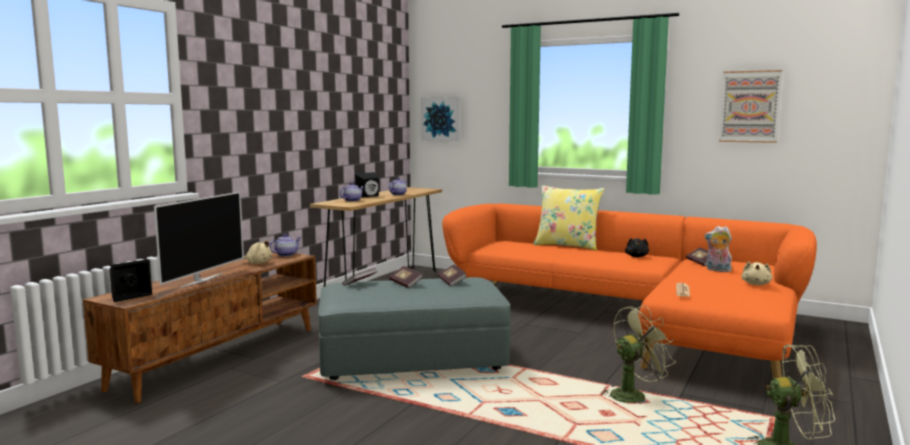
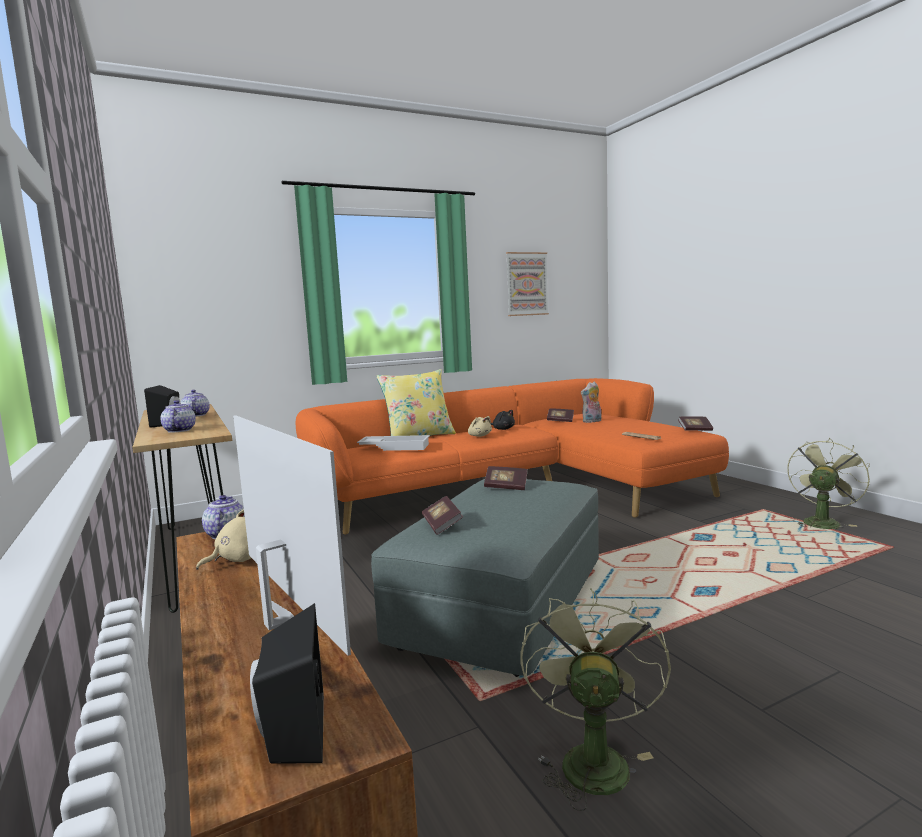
camera: 55 degrees left, 0 degrees up
(405, 284) = (481, 505): book -> book (695, 430)
(441, 119) = (187, 306): picture -> none
(520, 247) = (395, 447): none -> white tray
(633, 395) = (692, 535): green fan -> green fan (591, 758)
(756, 284) = (644, 422): beige plush toy -> beige plush toy (479, 436)

